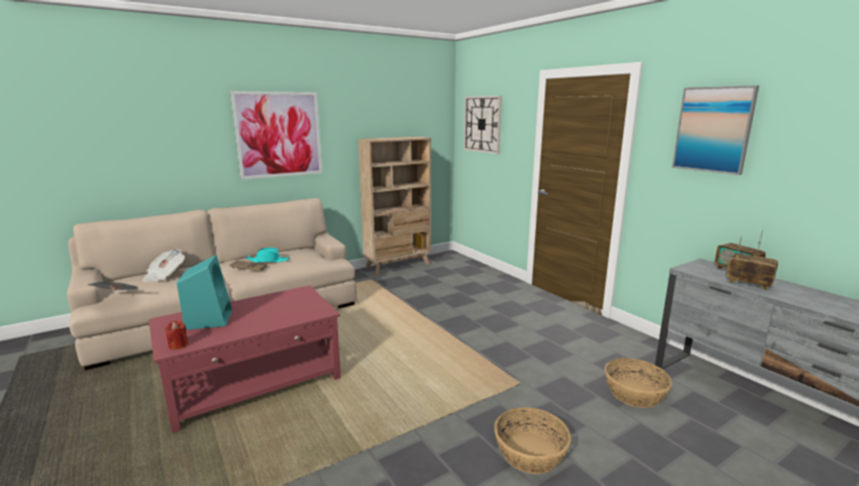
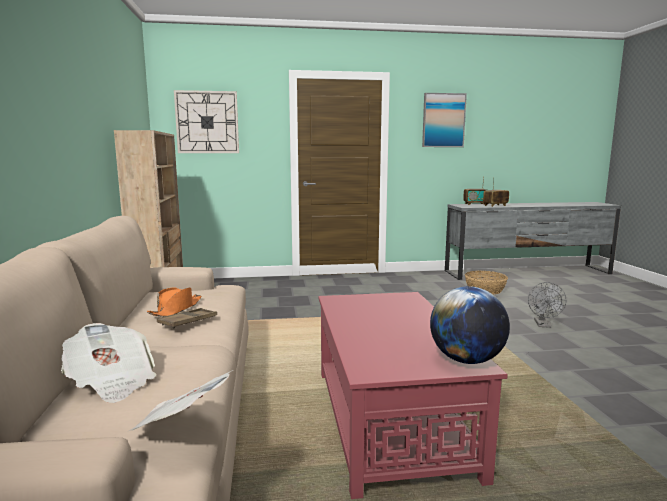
camera: 65 degrees left, 5 degrees down
(178, 345) = (466, 360): red candle -> globe
(209, 319) = (388, 344): turquoise speaker -> none
(268, 261) = (176, 309): turquoise hat -> orange hat
(279, 135) = (57, 109): picture -> none
(531, 453) = (543, 325): basket -> grey fan

